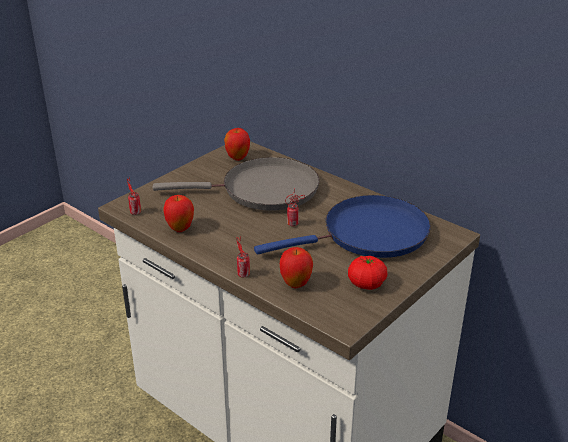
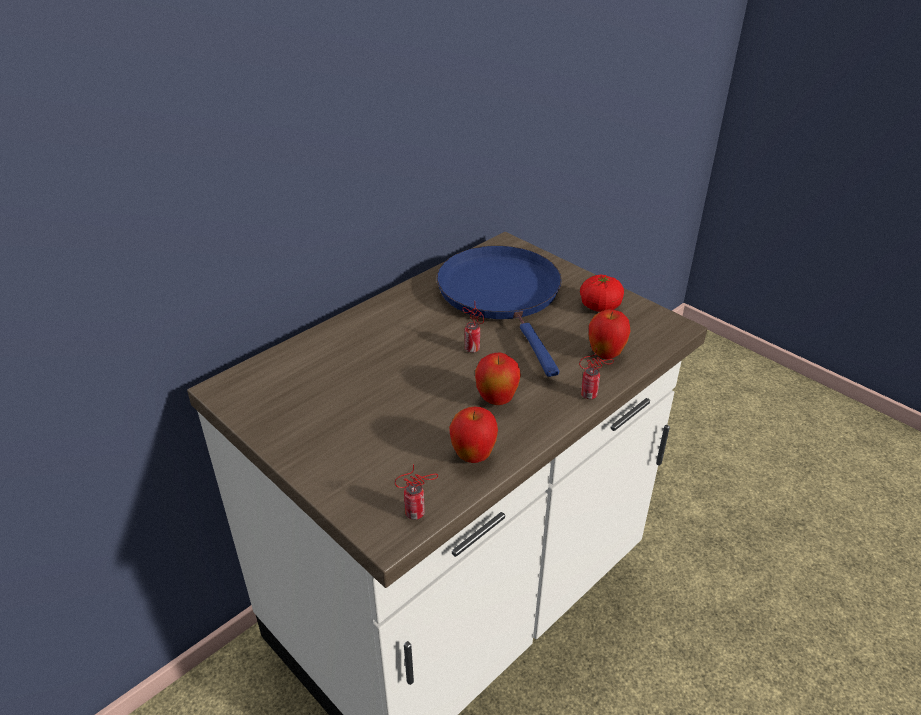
camera: 85 degrees left, 5 degrees up
(237, 158) = (266, 392): apple -> apple (496, 400)
(263, 190) = (378, 370): grey frying pan -> none

